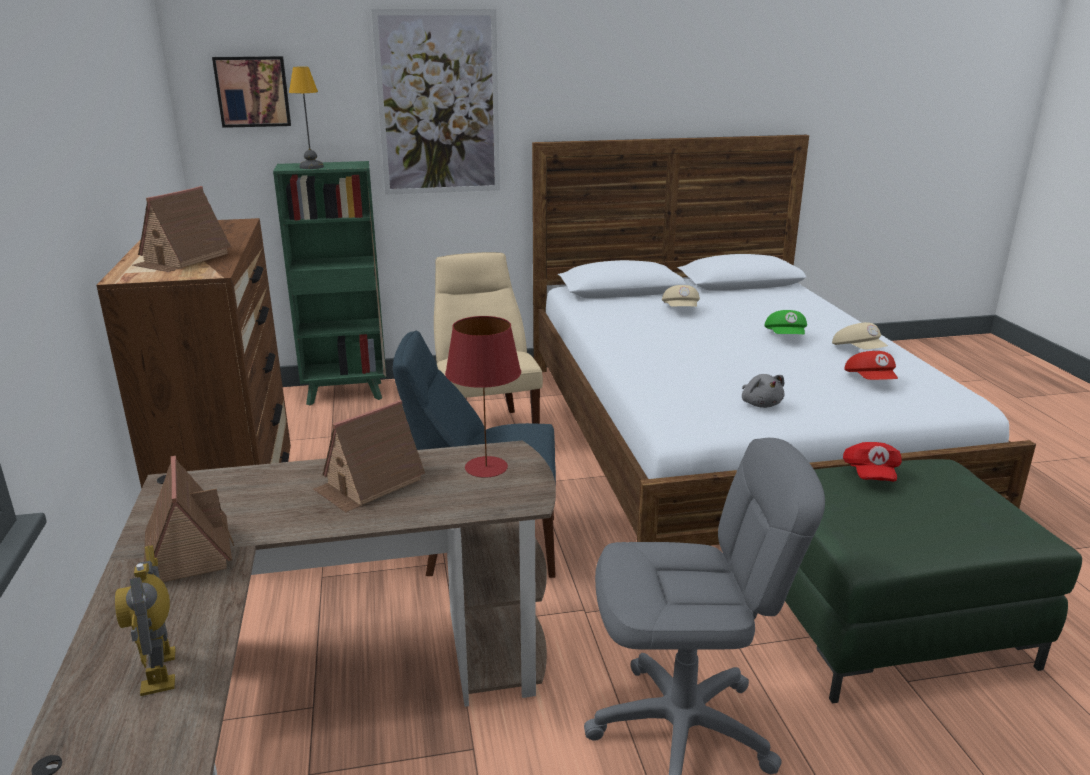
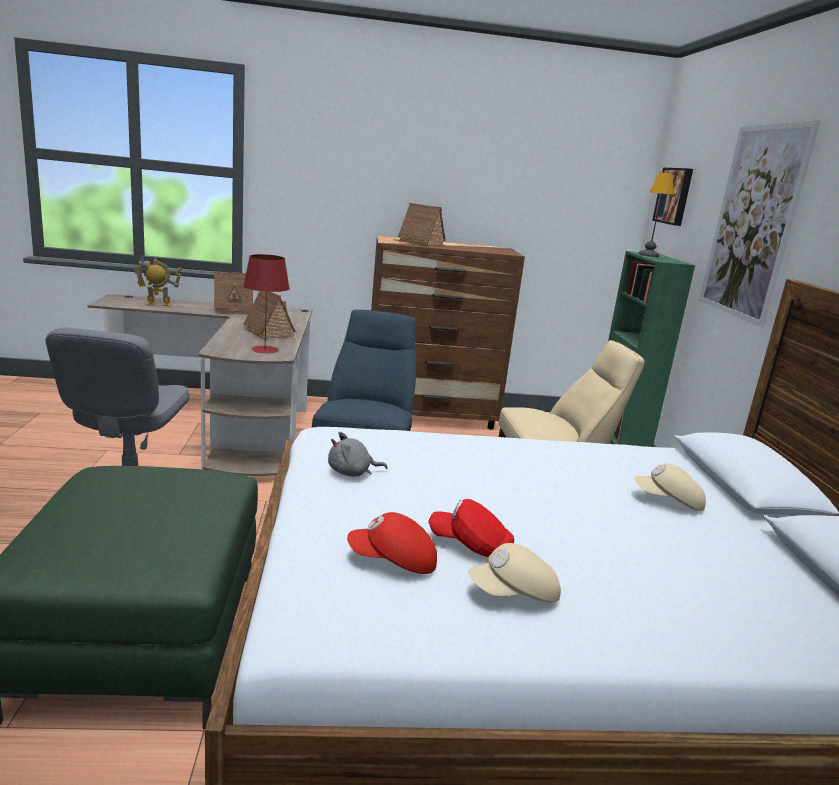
camera: 95 degrees right, 5 degrees down
(785, 337) = (569, 548): green cap -> none
(870, 475) = (200, 508): red cap -> red cap (470, 545)

